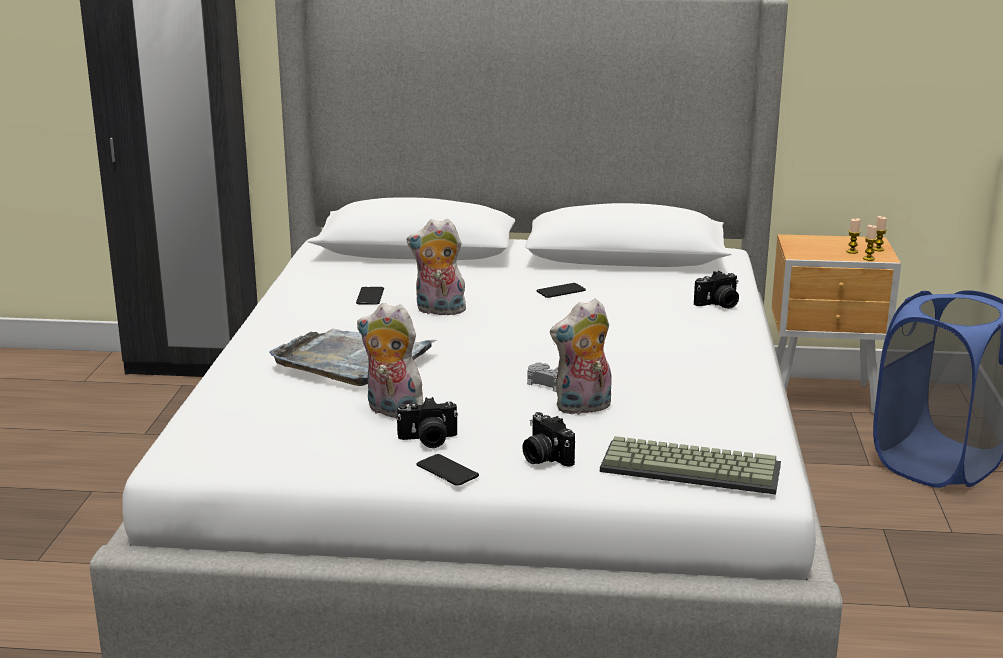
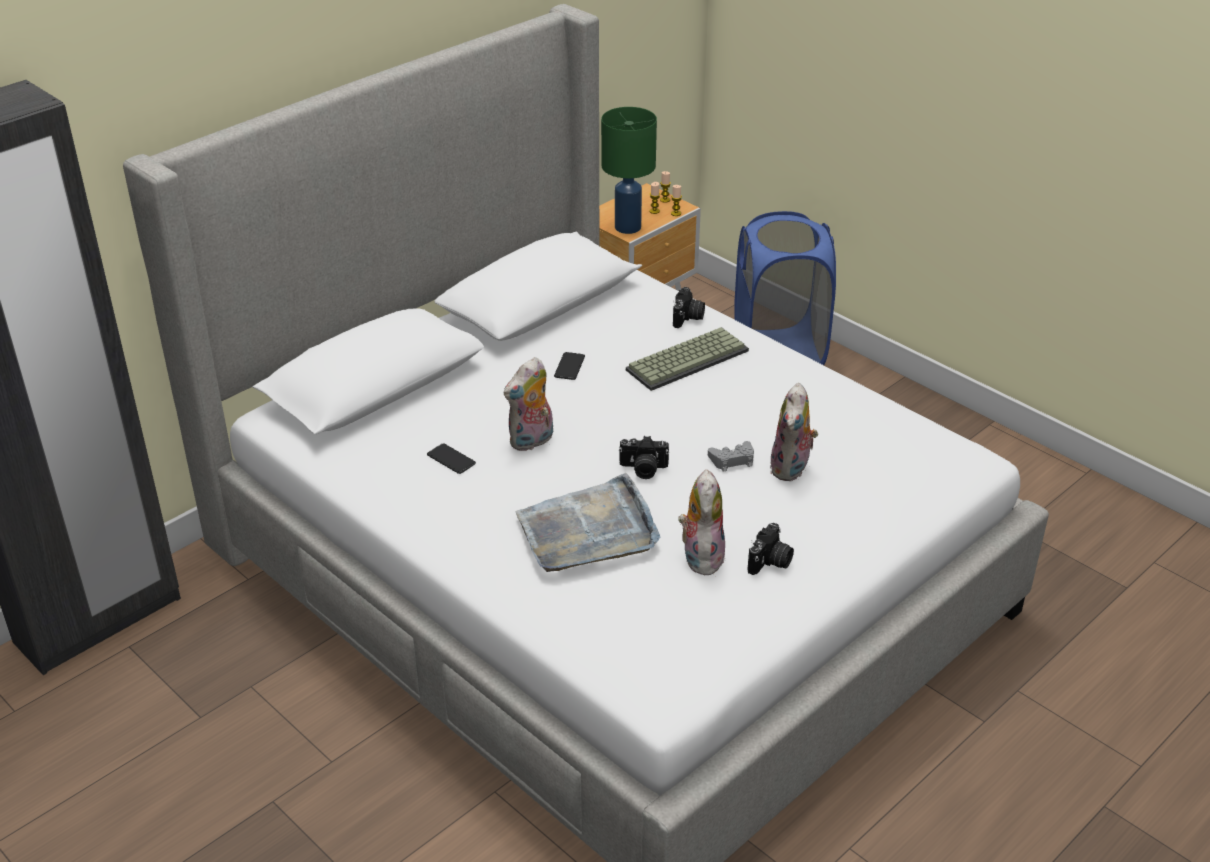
camera: 50 degrees left, 15 degrees up
(391, 411) = (700, 556): plush toy -> plush toy turned 120 degrees clockwise
(447, 471) = (827, 577): phone -> none
(544, 457) = (852, 525): camera -> camera (643, 469)
(692, 467) = (930, 474): keyboard -> keyboard (687, 359)
(806, 252) = (628, 227): none -> green table lamp

